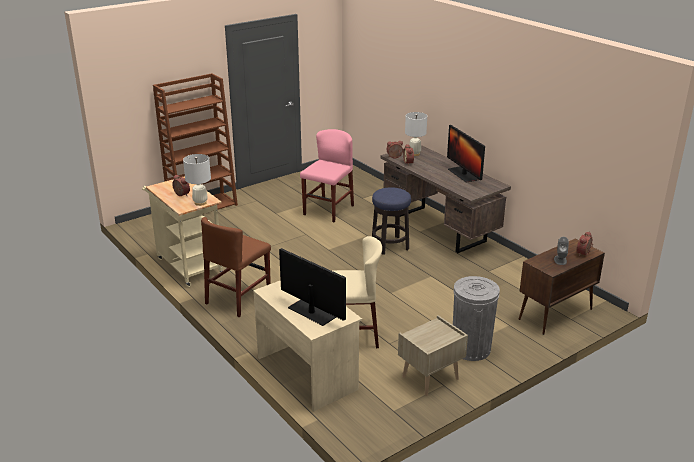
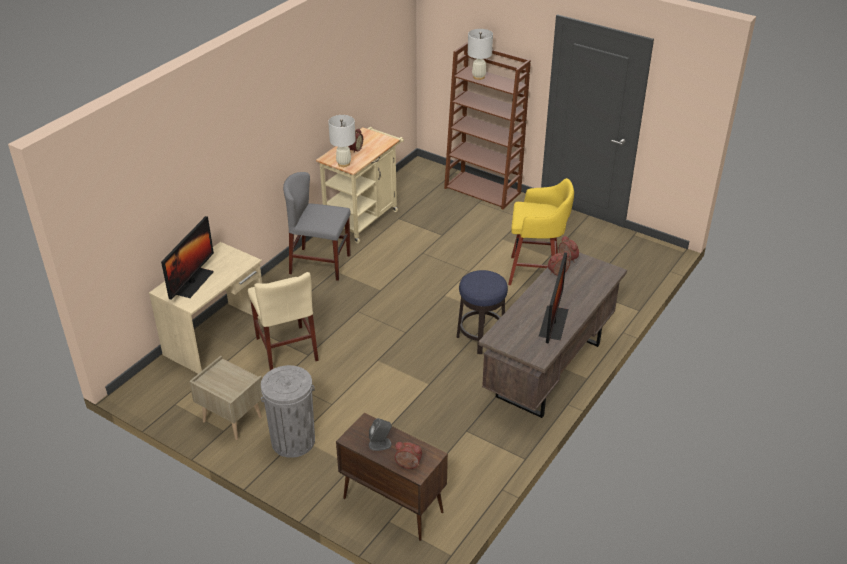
camera: 70 degrees right, 10 degrees up
(238, 298) = (320, 264): brown chair -> grey chair
(328, 210) = (536, 273): pink chair -> yellow stool
(414, 154) = (590, 272): white table lamp -> white table lamp (478, 77)
(463, 174) = (553, 323): monitor -> monitor turned 150 degrees clockwise

